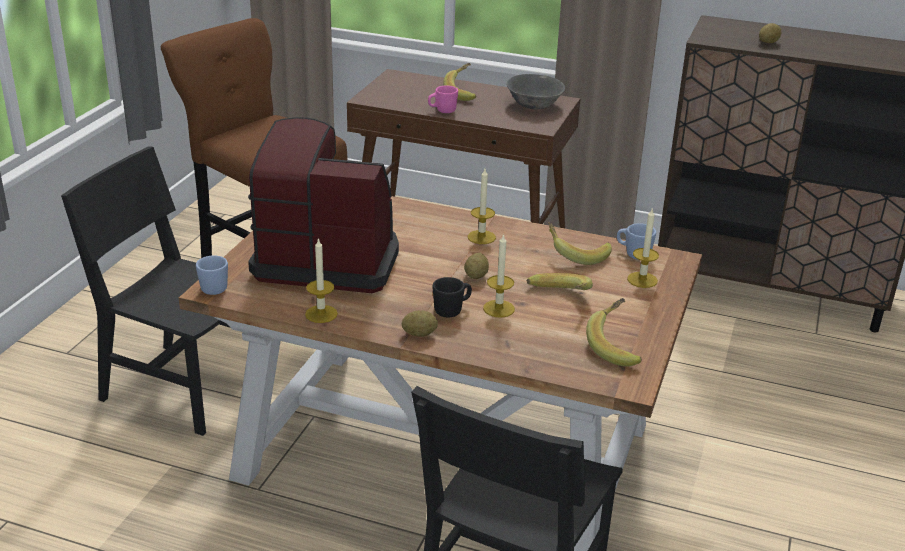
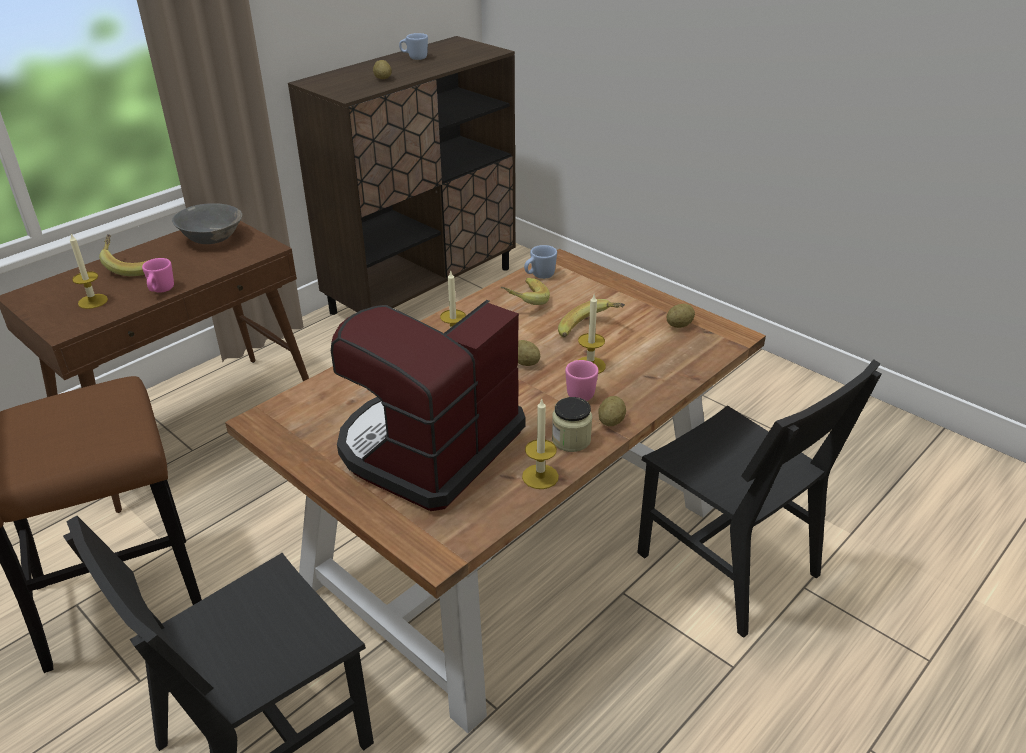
camera: 65 degrees left, 5 degrees up
(213, 287) = (431, 551): blue mug -> blue mug (414, 58)
(379, 319) = (571, 440): none -> jar
(452, 310) = (579, 392): black mug -> pink mug
(617, 347) = (679, 325): banana -> potato
(642, 280) = (583, 284): candle -> candle (93, 301)

